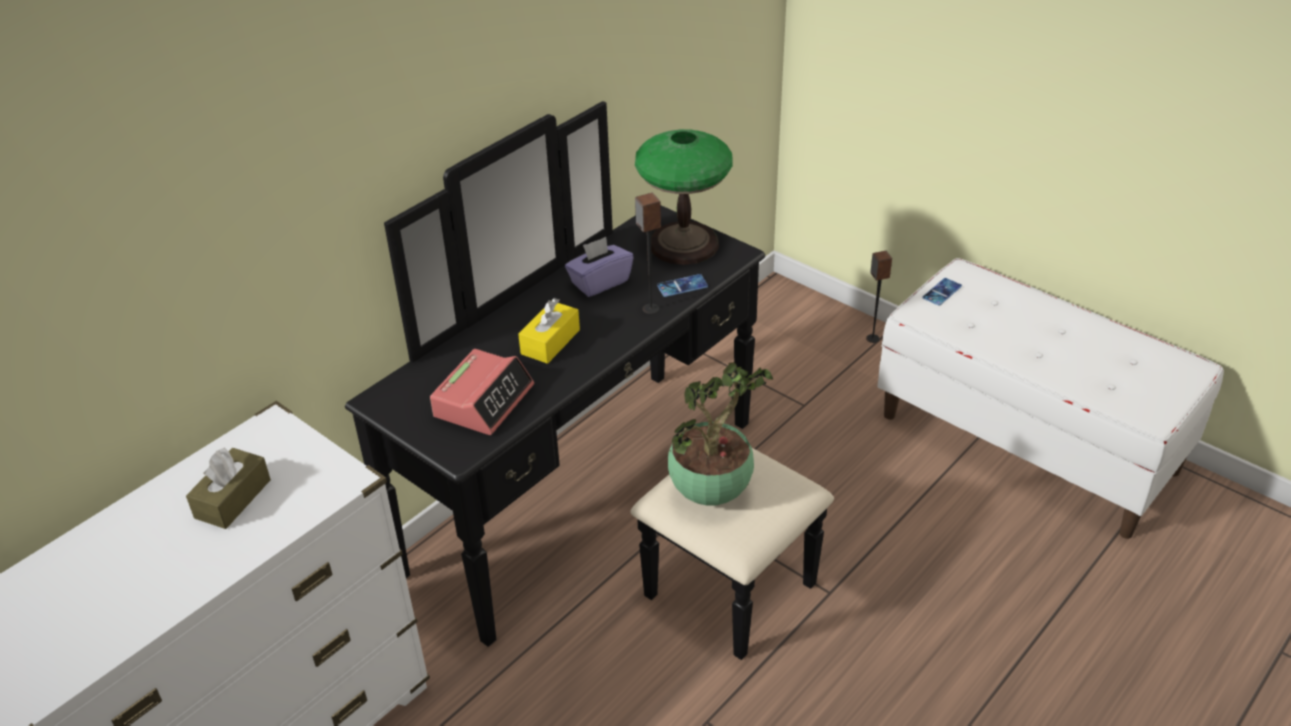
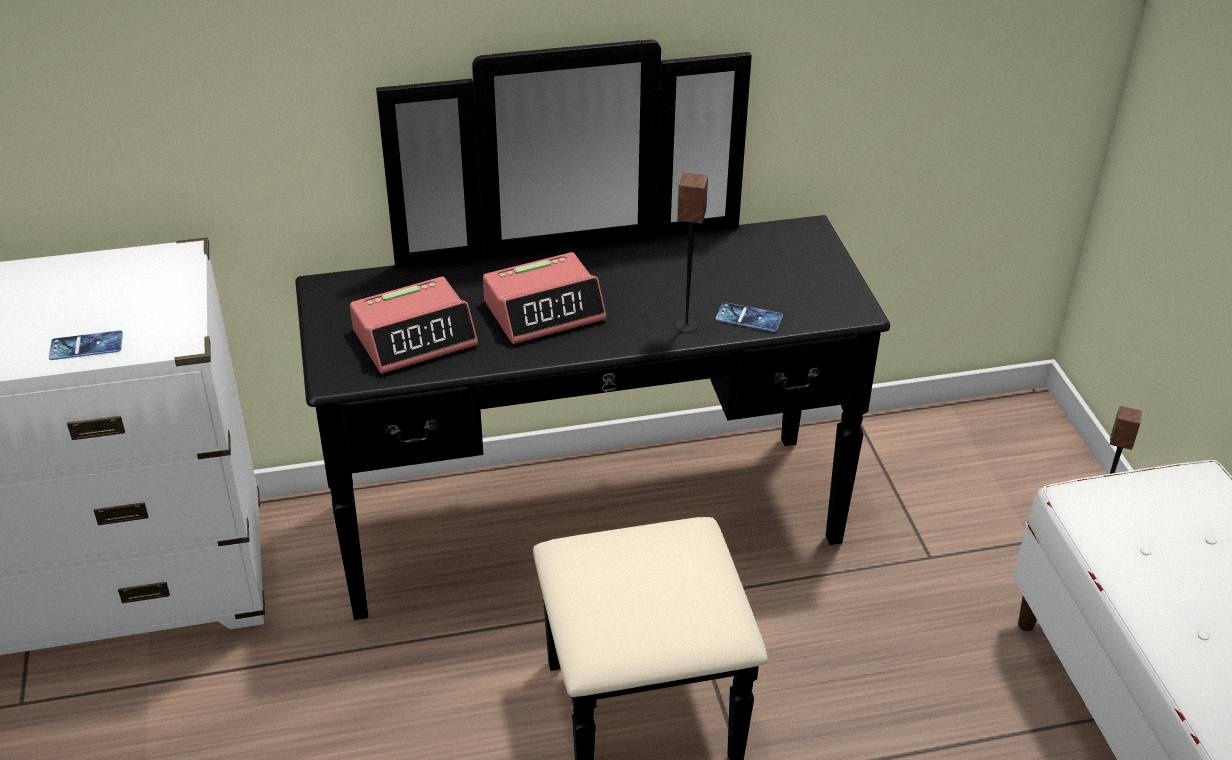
camera: 35 degrees right, 0 degrees up
(233, 499) = (73, 307): brown tissue box -> none
(550, 342) = (544, 310): yellow tissue box -> alarm clock
(599, 282) = (665, 273): purple tissue box -> none
(684, 245) = (803, 274): table lamp -> none
(712, 491) = (623, 572): potted plant -> none
(942, 292) = (1146, 491): phone -> phone (86, 346)

